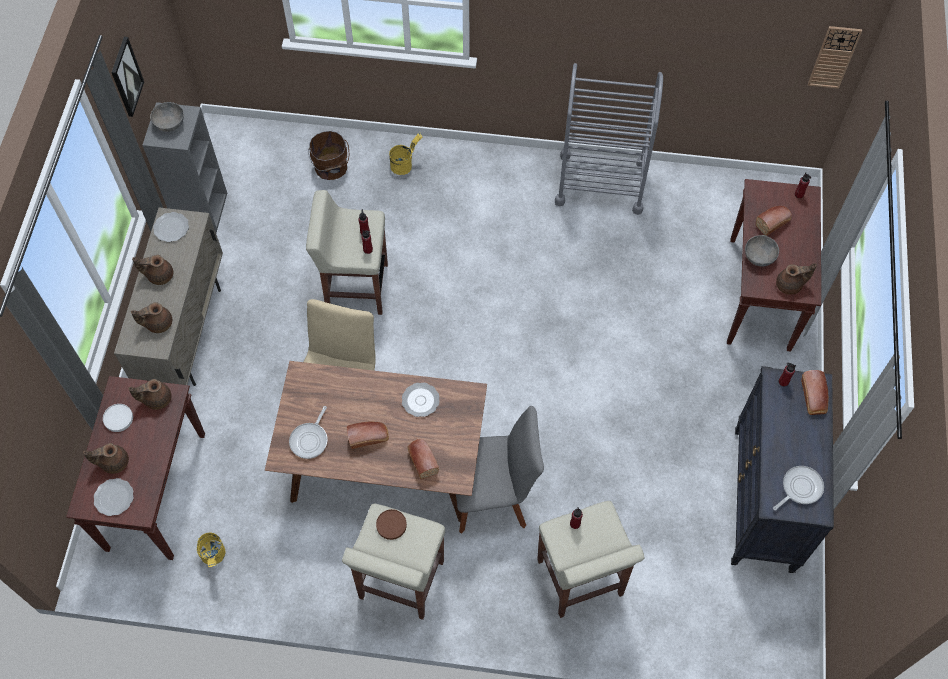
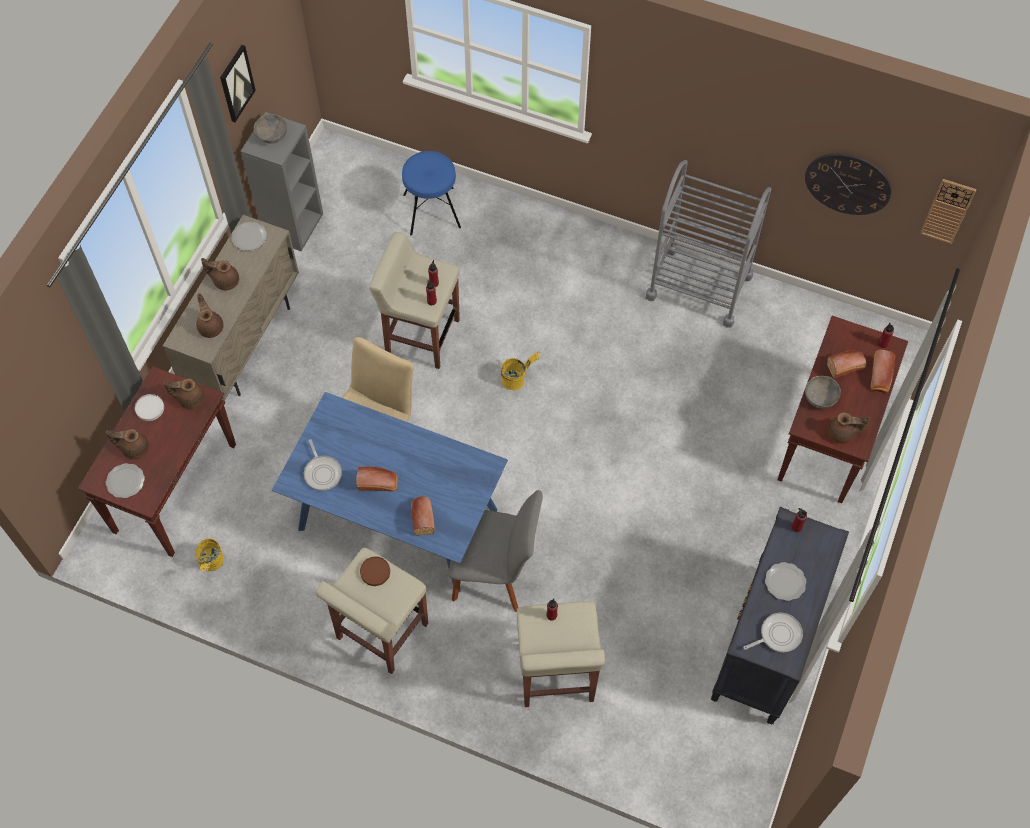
camera: 15 degrees right, 0 degrees up
(158, 323) = (211, 326): brown teapot -> brown teapot turned 75 degrees clockwise
(310, 440) = (322, 472): frying pan -> frying pan turned 60 degrees counterclockwise
(331, 168) = (431, 211): brown bucket -> blue stool
(386, 466) = (399, 518): brown dining table -> blue dining table
(405, 165) = (506, 224): yellow bucket -> yellow bucket (517, 379)
(420, 400) = (438, 460): plate -> plate (784, 582)
(735, 51) = (848, 183): none -> wall clock
(813, 398) = (821, 550): bread -> bread (880, 377)

